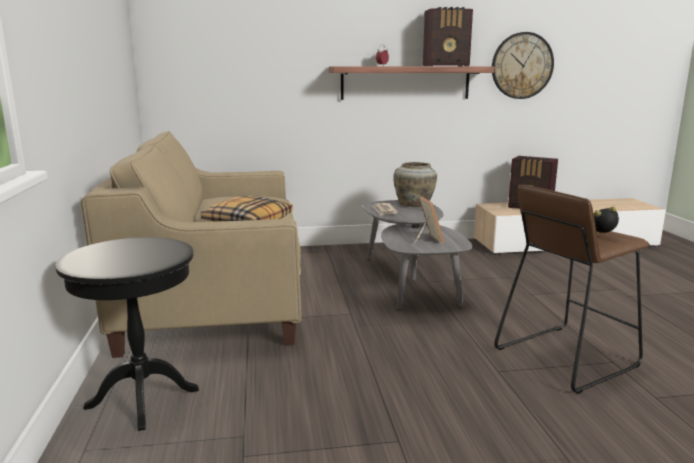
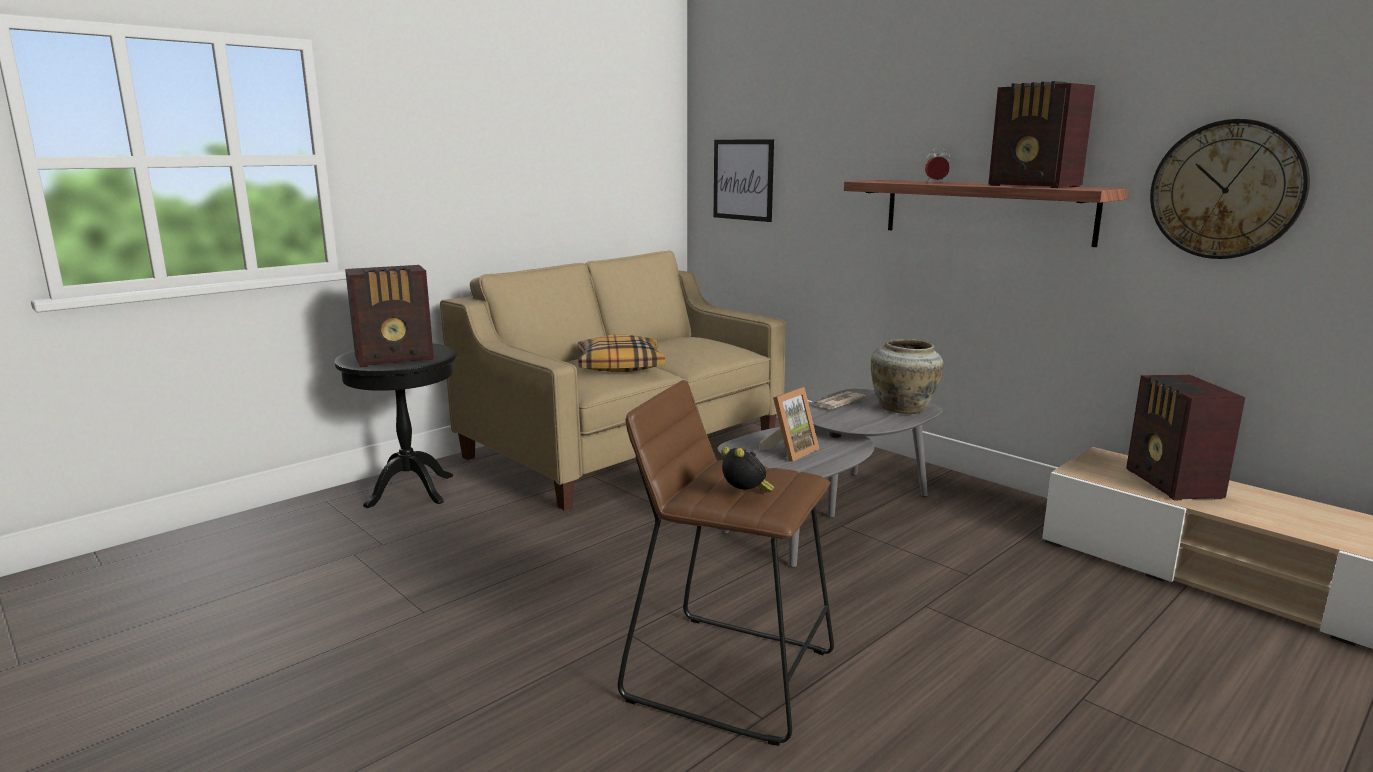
camera: 55 degrees right, 0 degrees up
(142, 256) = (396, 358): none -> radio
(205, 70) = (743, 180): none -> picture

